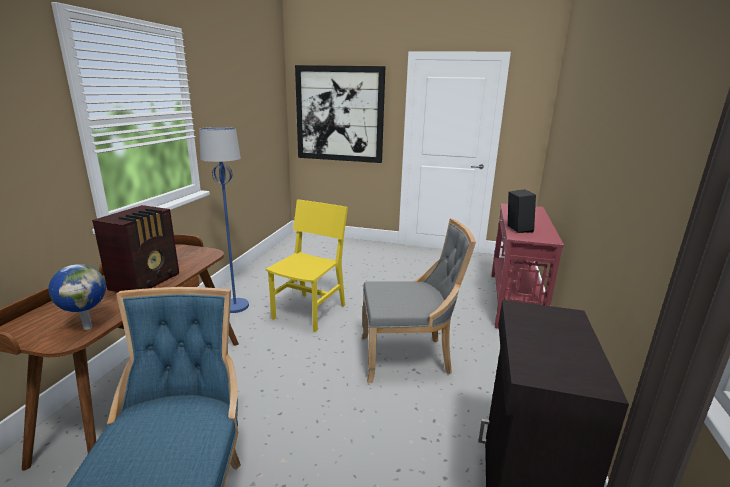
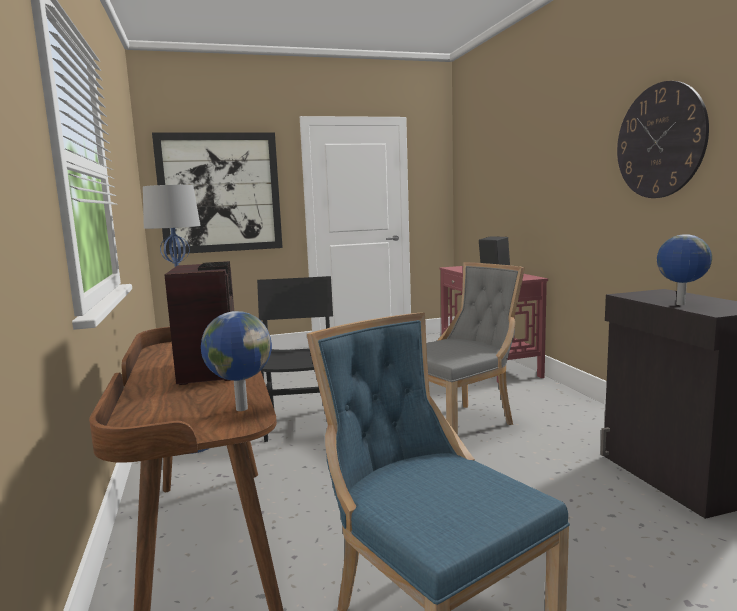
camera: 30 degrees left, 10 degrees down
(309, 311) = (301, 423): yellow chair -> black chair
(529, 345) = (680, 304): none -> globe
(648, 134) = (660, 141): none -> wall clock

